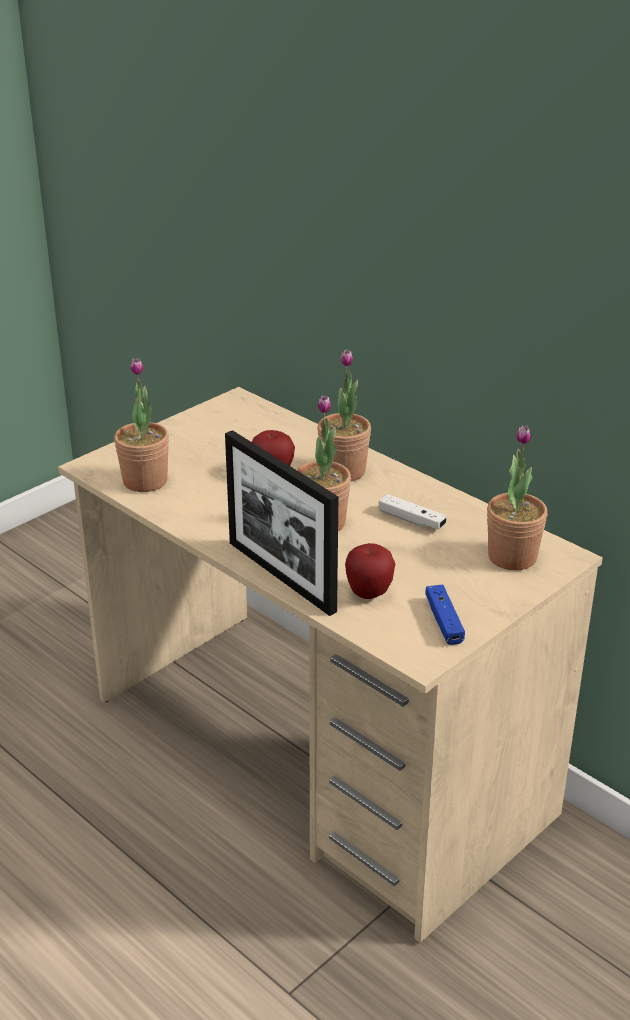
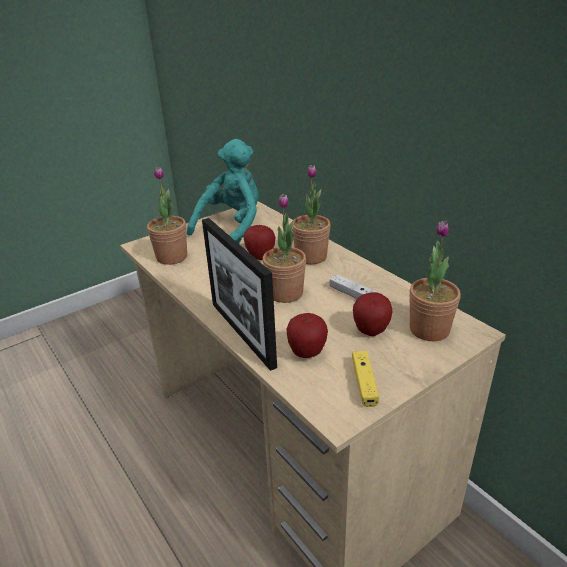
camera: 10 degrees right, 0 degrees up
(217, 432) = (232, 227): none -> turquoise plush toy
(441, 563) = (371, 331): none -> apple
(444, 621) = (364, 383): blue game controller -> yellow game controller

